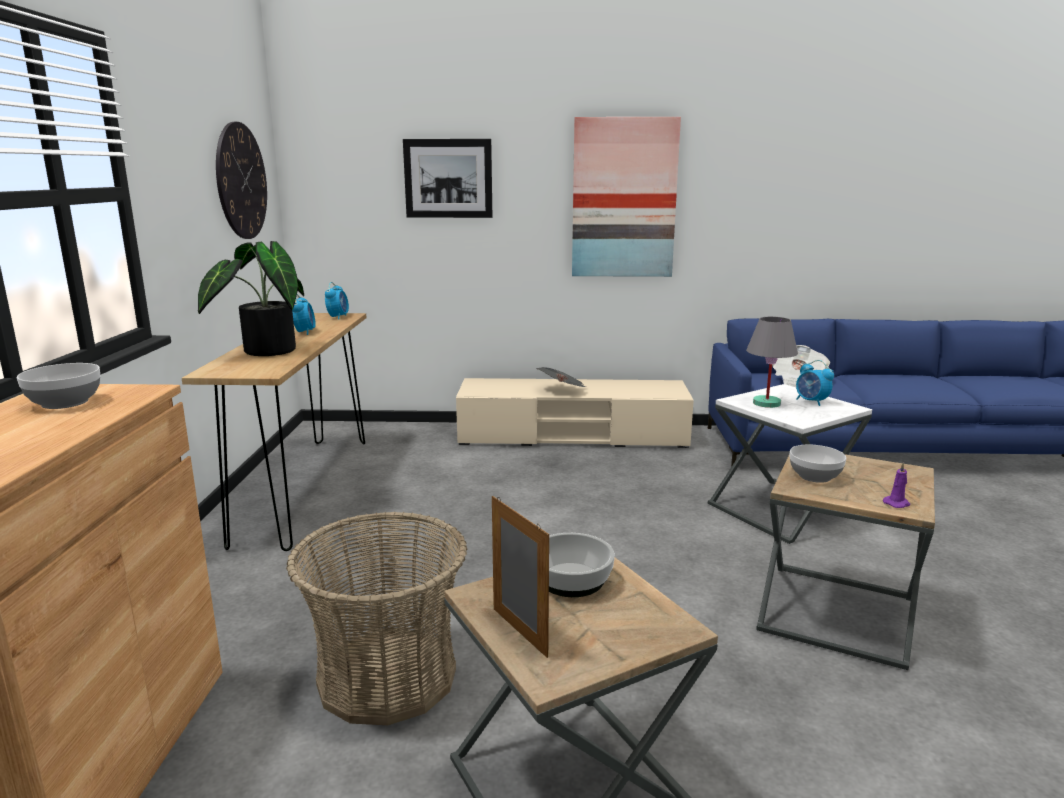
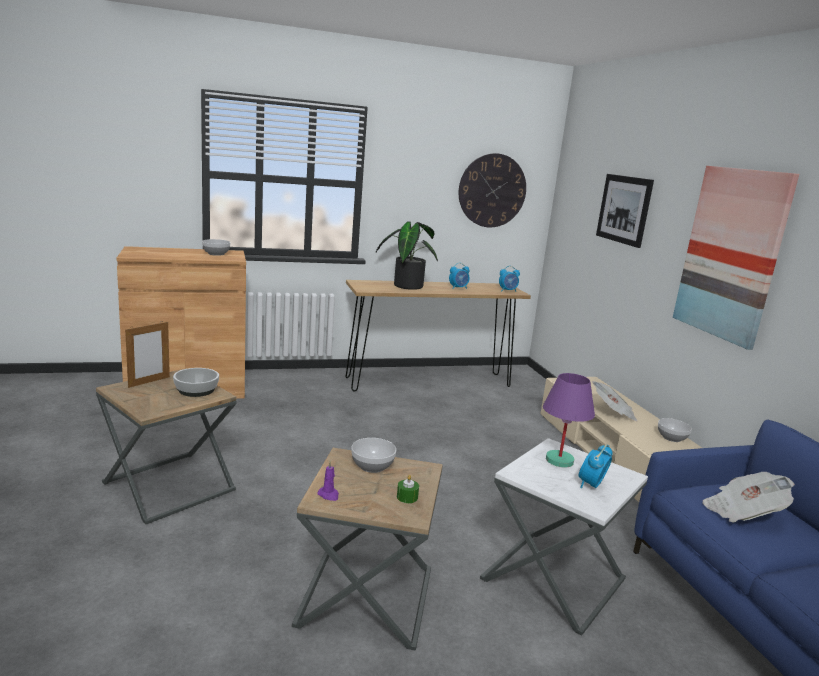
camera: 70 degrees right, 0 degrees up
(387, 676) = (247, 433): basket -> none
(621, 384) = (671, 437): none -> bowl
(766, 403) = (559, 460): grey table lamp -> purple table lamp
(877, 468) = (407, 497): none -> green candle

